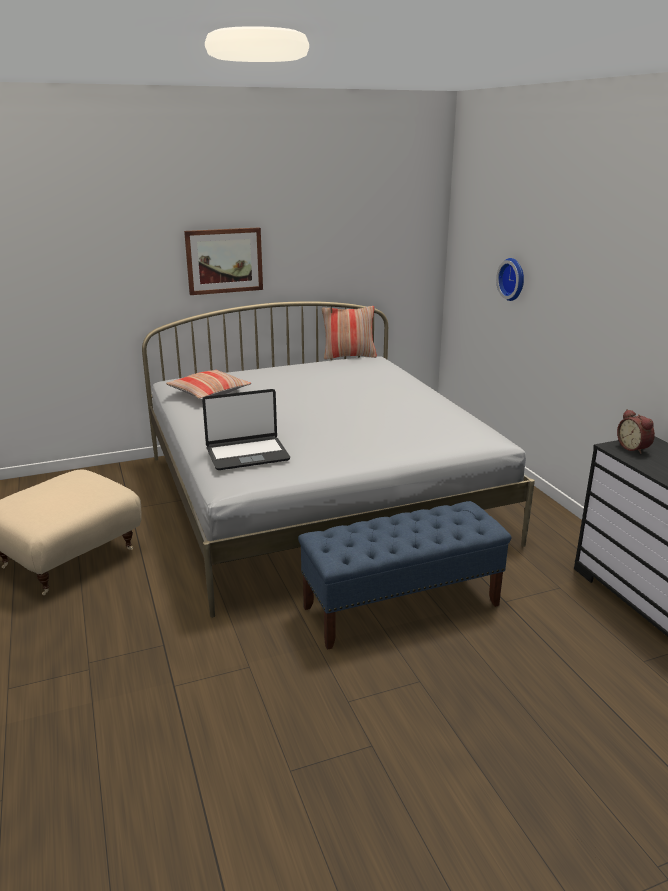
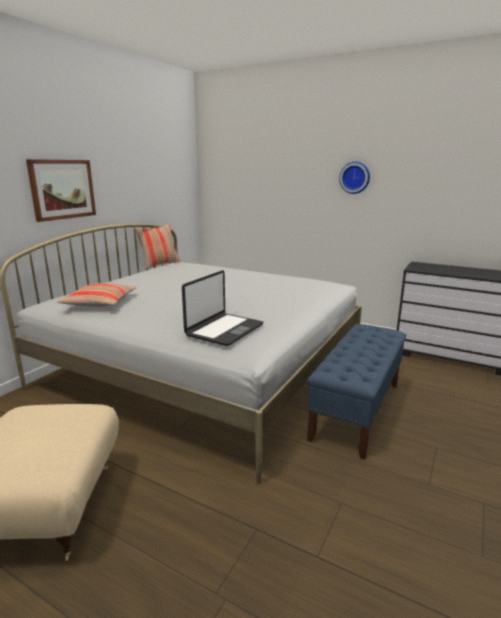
camera: 40 degrees left, 5 degrees down
(513, 279) = (272, 192): wall clock -> wall clock (355, 177)
(634, 448) = (421, 267): alarm clock -> none

